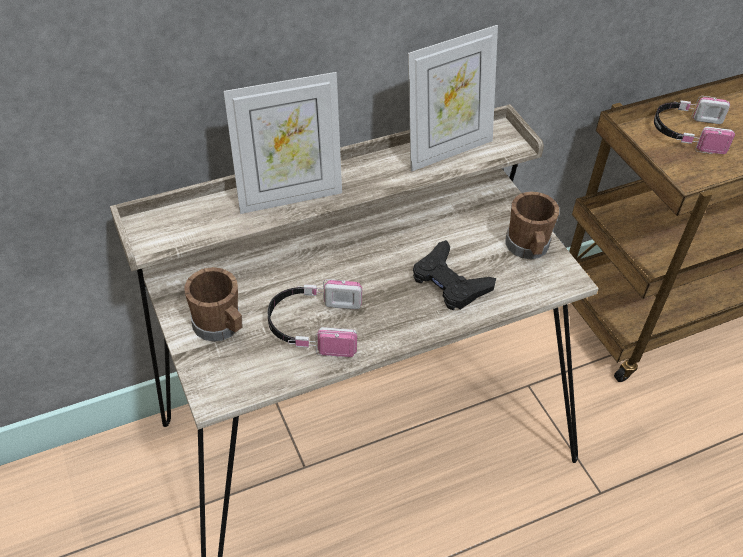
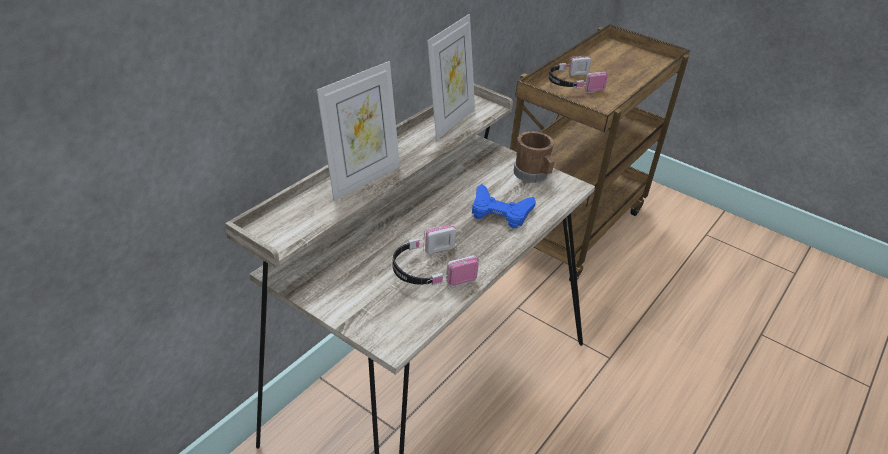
camera: 30 degrees left, 10 degrees down
(220, 326) = (358, 295): brown mug -> none
(449, 282) = (500, 212): black game controller -> blue game controller

